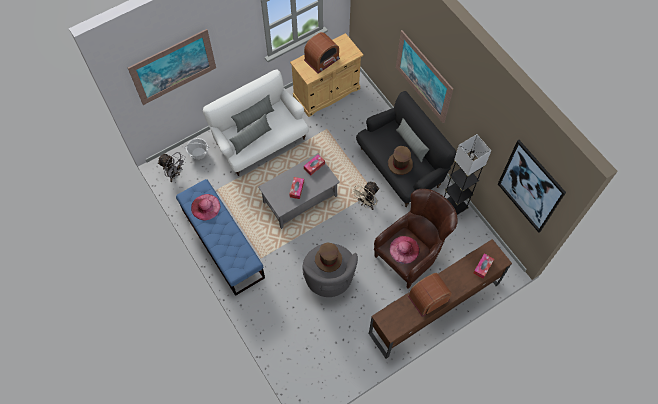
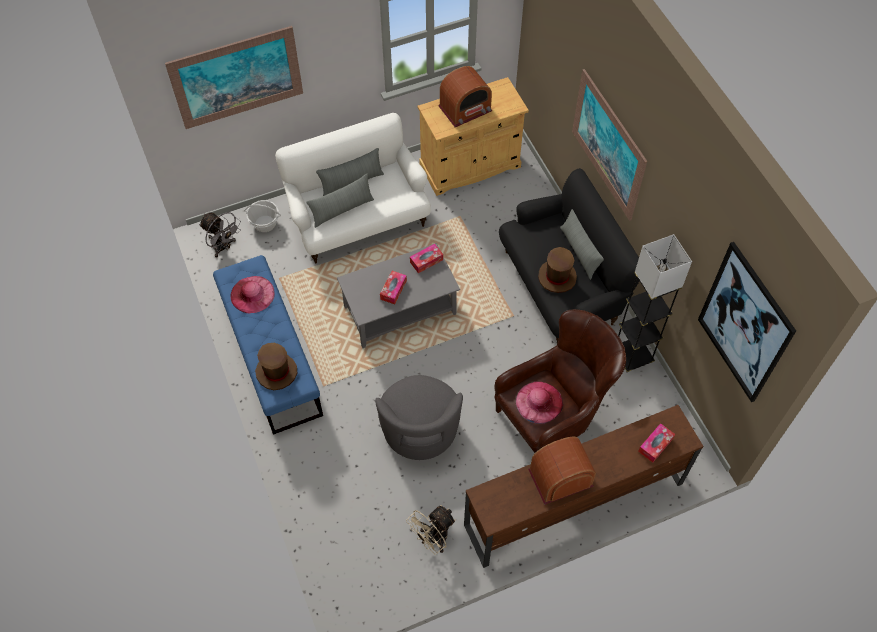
camera: 10 degrees right, 5 degrees down
(328, 259) = (419, 399): brown hat -> brown hat (276, 372)
(366, 203) = (498, 331): beige fan -> beige fan (433, 539)

